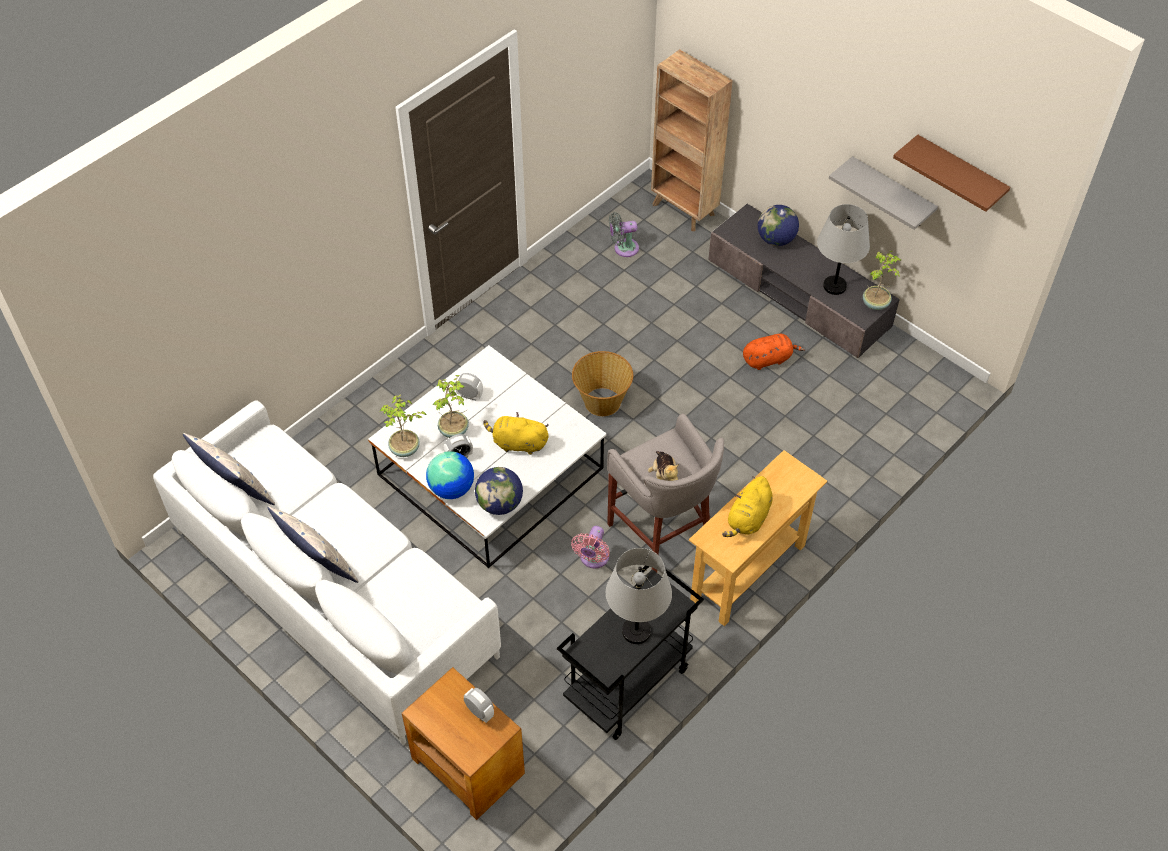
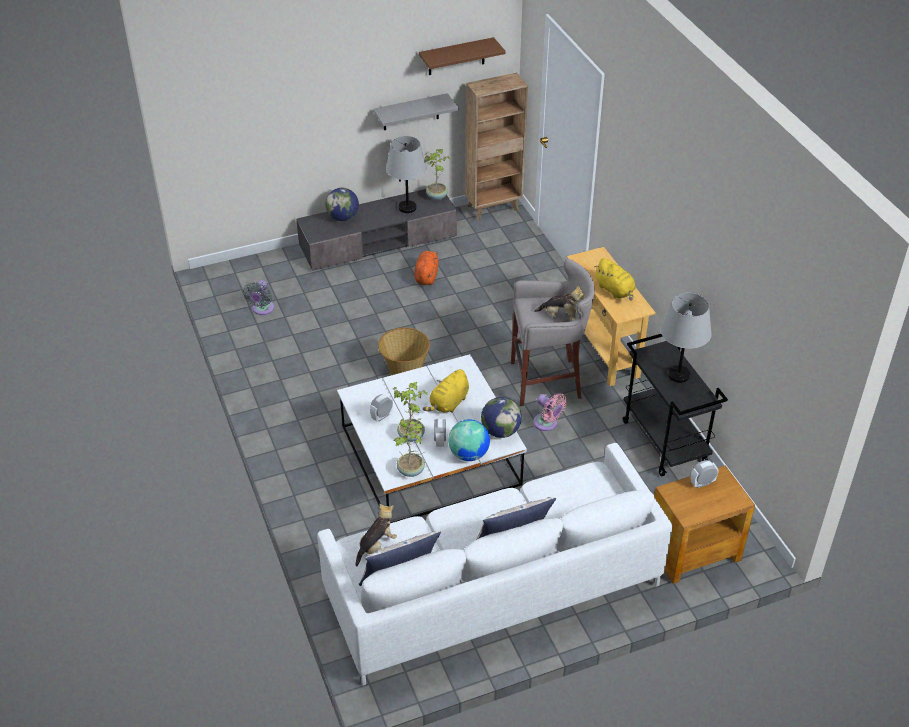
camera: 65 degrees left, 10 degrees down
(274, 456) = (376, 546): none -> plush toy
(684, 210) = (251, 266): brown bookcase -> brown bookcase (494, 208)

